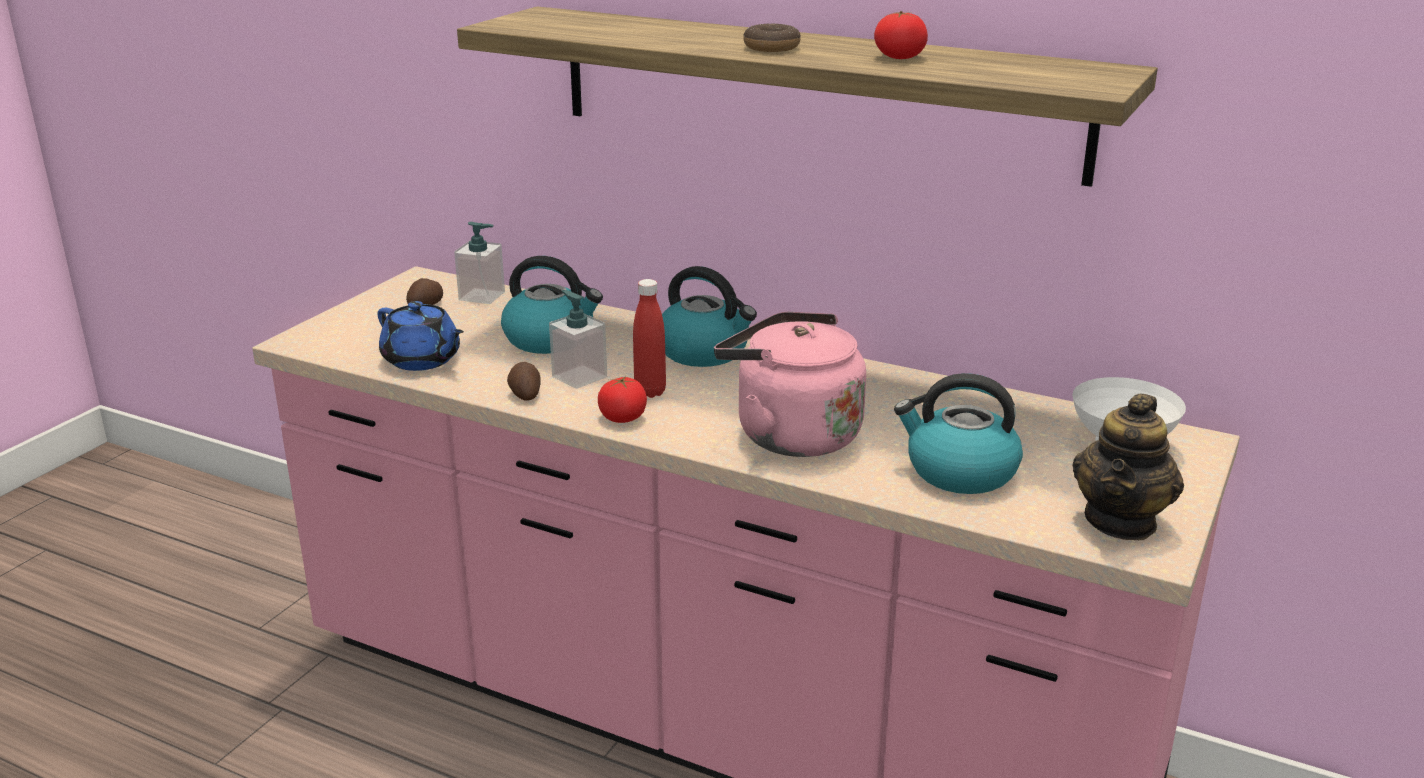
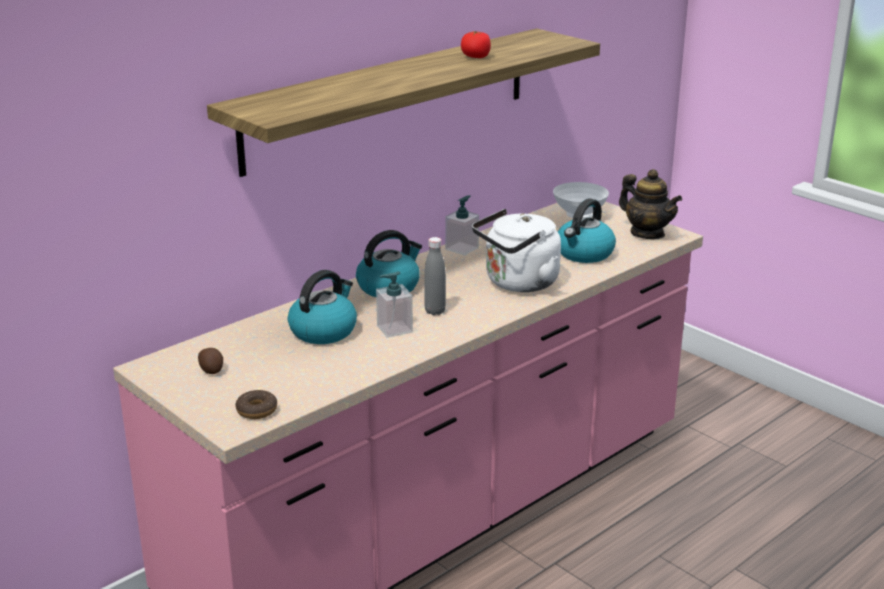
camera: 70 degrees left, 0 degrees up
(422, 360) = (320, 379): blue teapot -> none
(482, 296) = (215, 346): soap dispenser -> soap dispenser (462, 248)
(525, 394) = (407, 349): potato -> none
(623, 417) = (464, 324): tomato -> none
(650, 392) = (435, 311): red bottle -> grey bottle
(771, 47) = (424, 73): donut -> donut (257, 410)
(790, 434) = (518, 283): pink kettle -> white kettle

